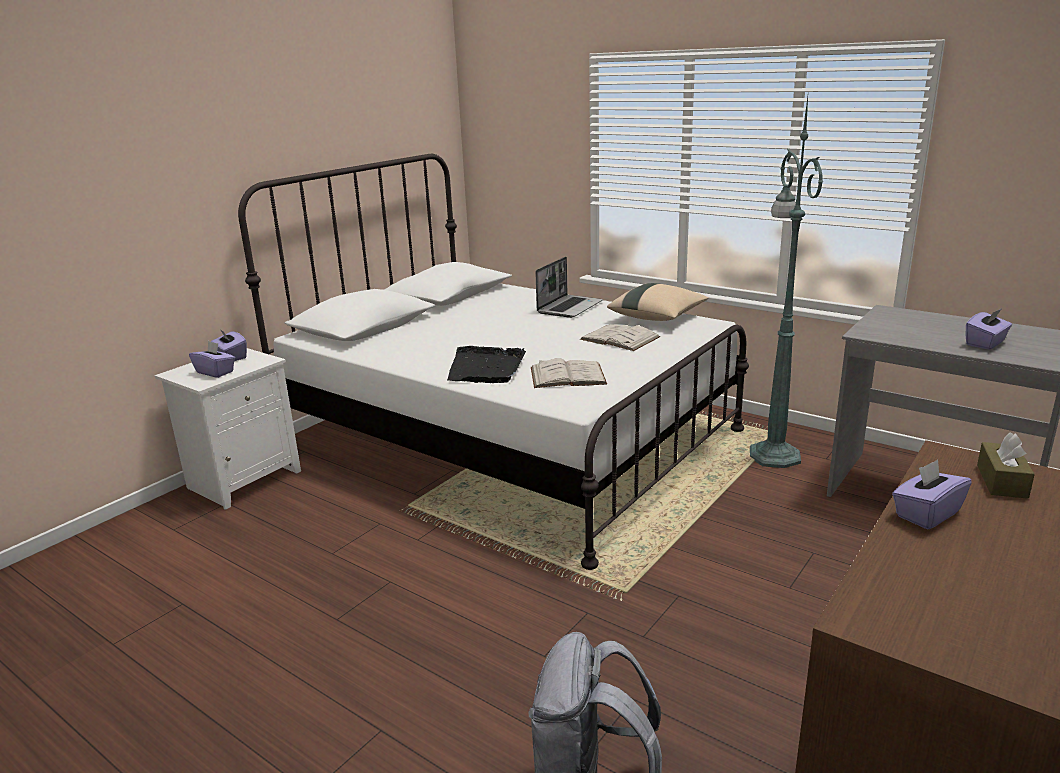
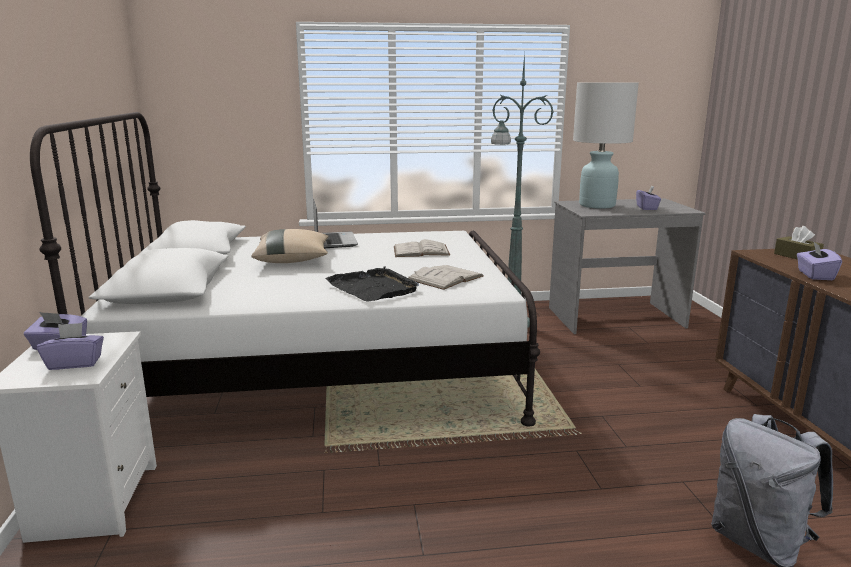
camera: 45 degrees left, 5 degrees down
(658, 317) = (414, 235): beige pillow -> beige pillow (293, 260)
(916, 323) = (597, 205): none -> white table lamp

